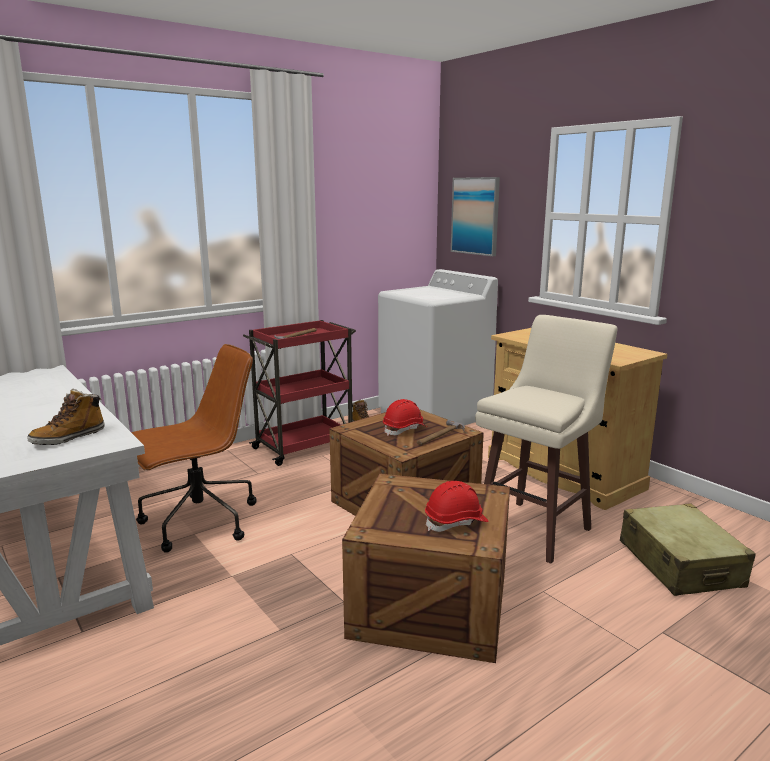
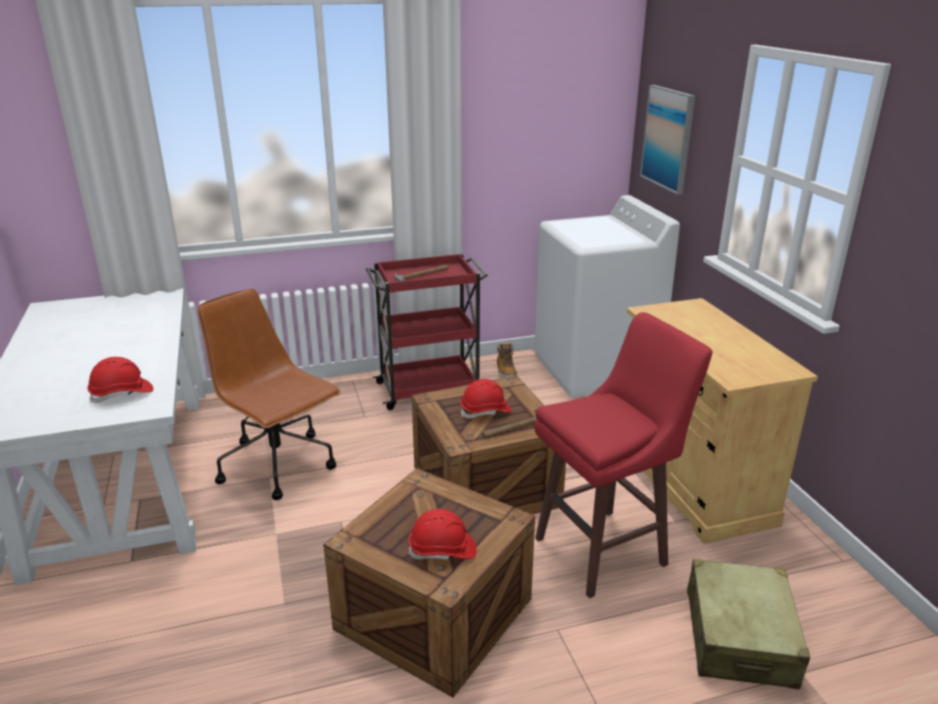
camera: 20 degrees right, 10 degrees up
(69, 437) = (122, 394): boot -> red hard hat
(198, 523) = (279, 465): brown office chair -> brown office chair turned 120 degrees counterclockwise
(536, 529) = (604, 551): beige stool -> red stool

